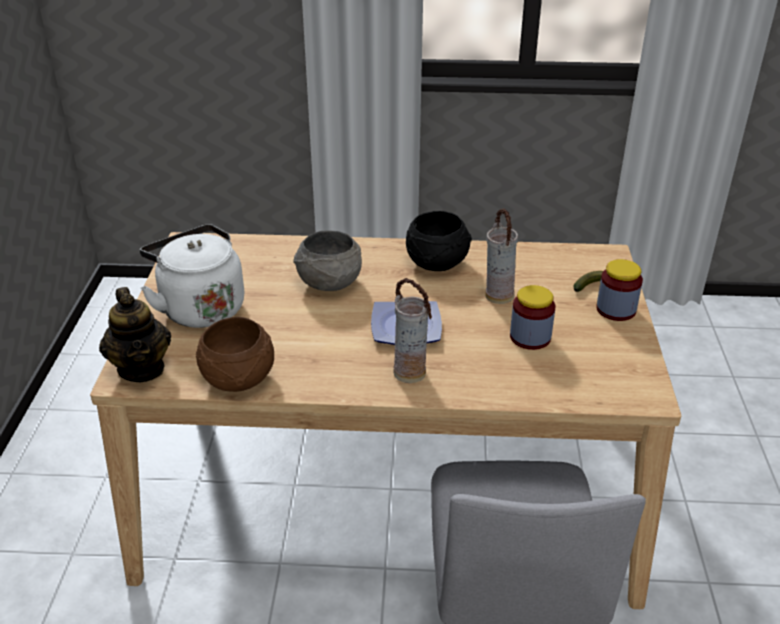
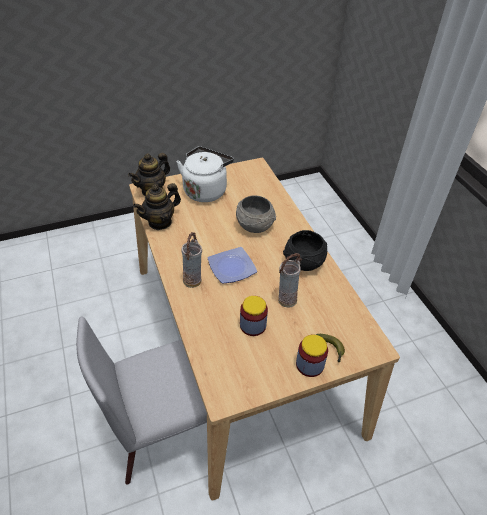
camera: 65 degrees right, 10 degrees up
(239, 377) = (160, 222): brown bowl -> teapot

